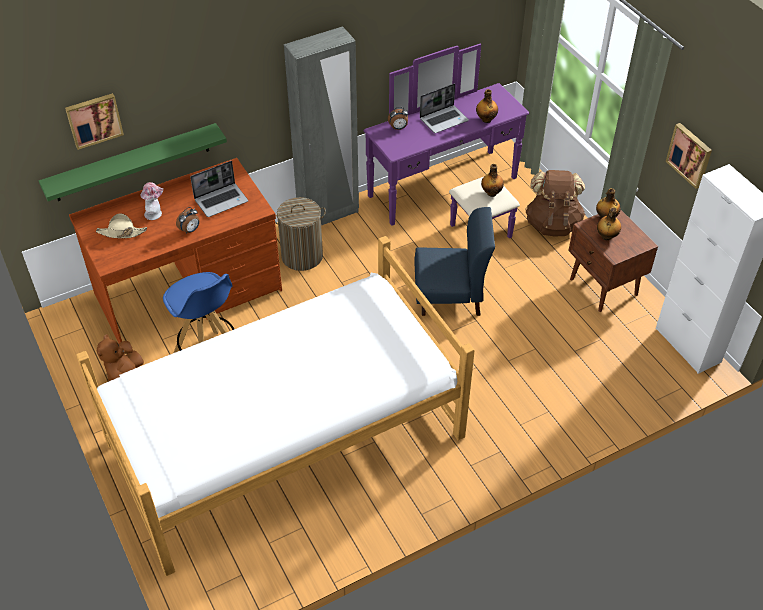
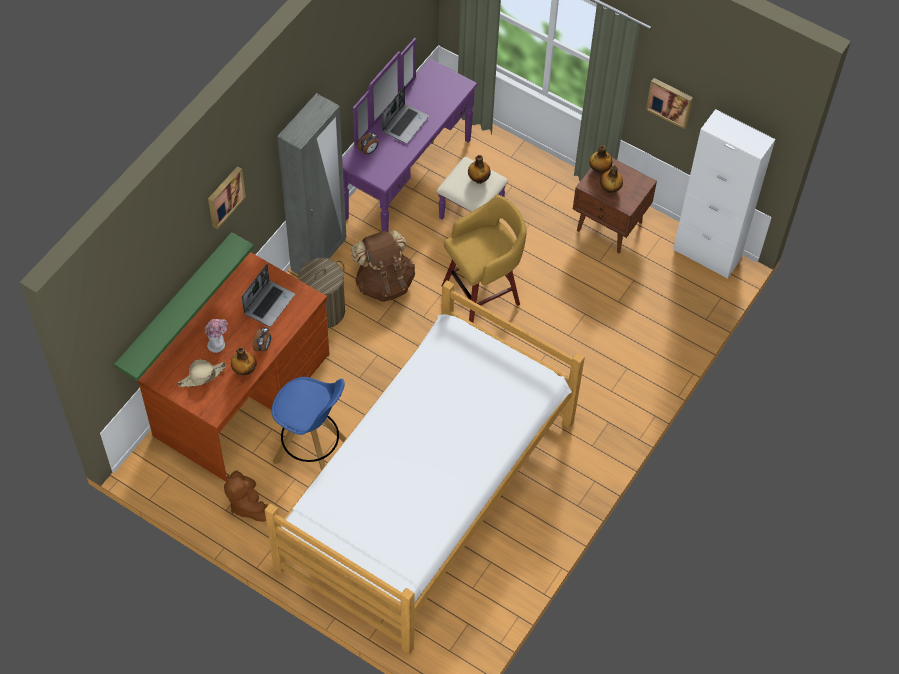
camera: 30 degrees left, 10 degrees up
(94, 120) = (151, 288): picture -> picture (224, 196)
(450, 296) = (483, 294): blue chair -> yellow stool
(486, 119) = (443, 107): bottle -> bottle (244, 370)
(552, 224) = (531, 178): brown backpack -> brown backpack (384, 283)

